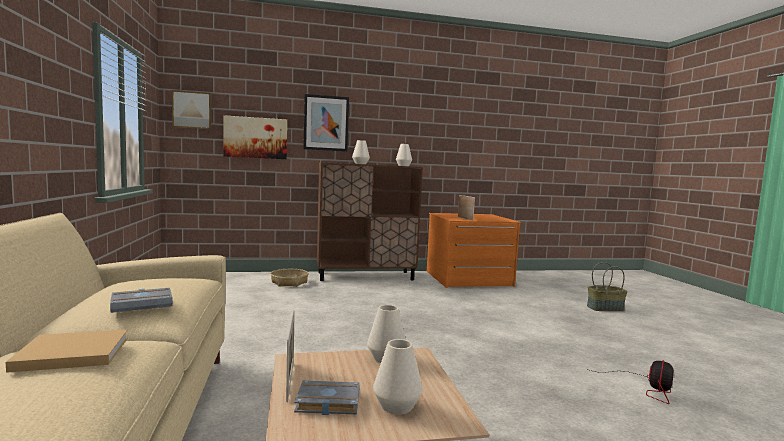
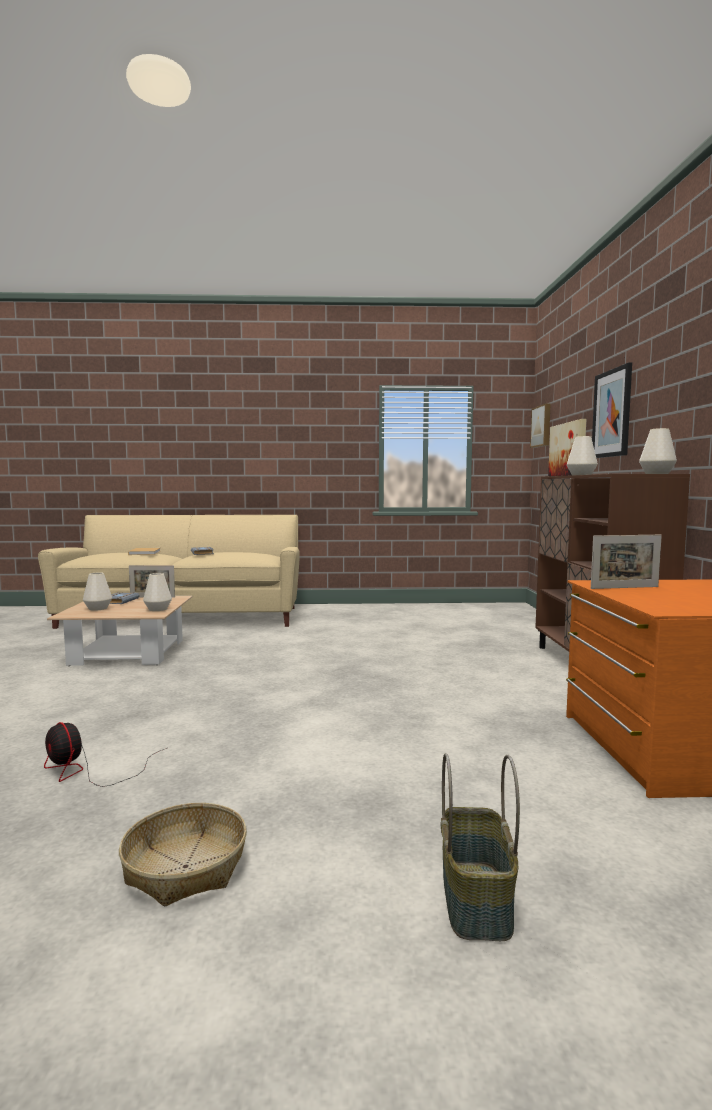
camera: 100 degrees right, 0 degrees up
(289, 282) = (519, 636): basket -> basket (186, 867)

